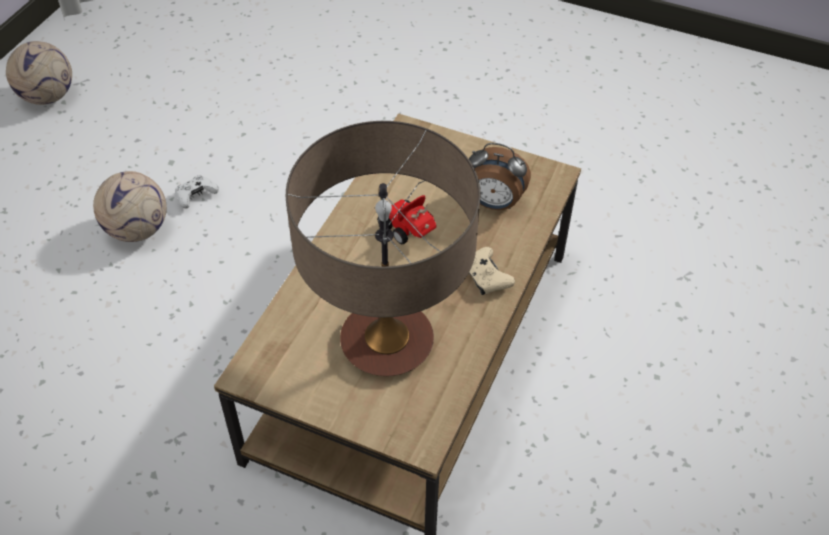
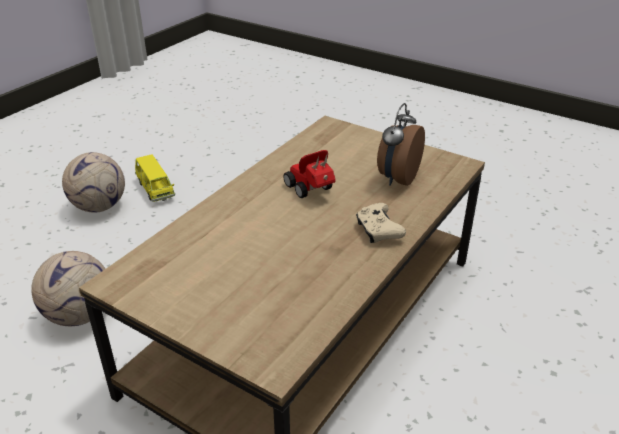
camera: 10 degrees right, 15 degrees down
(47, 96) = (69, 121): football -> football (79, 315)
(196, 196) = (155, 189): white game controller -> yellow toy car
(387, 343) = (264, 272): table lamp -> none
(494, 203) = (397, 178): alarm clock -> alarm clock turned 90 degrees clockwise

